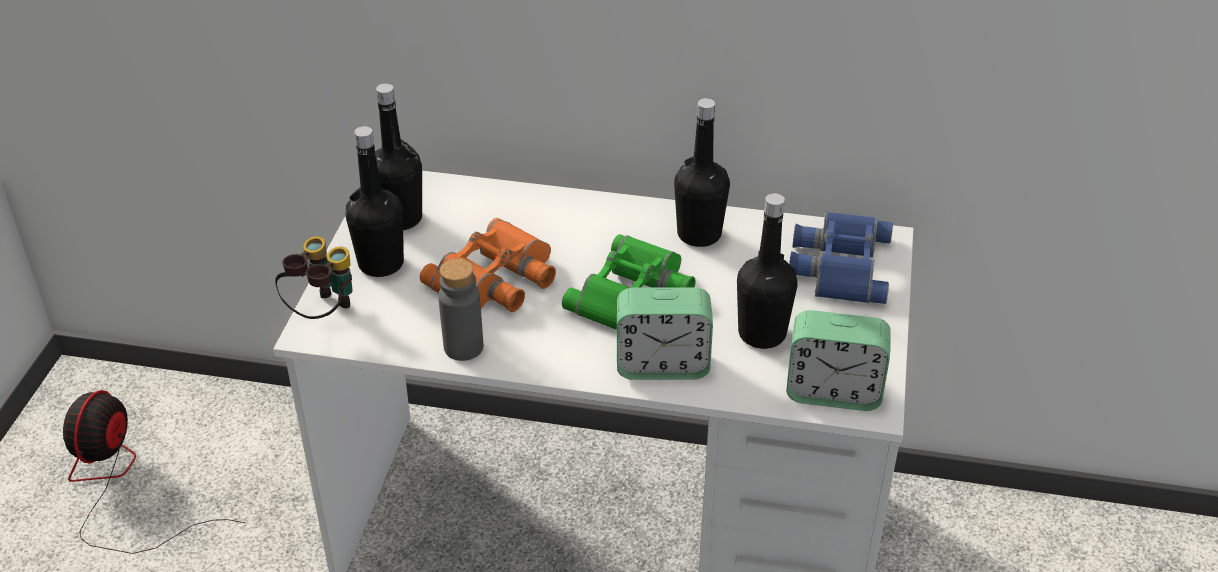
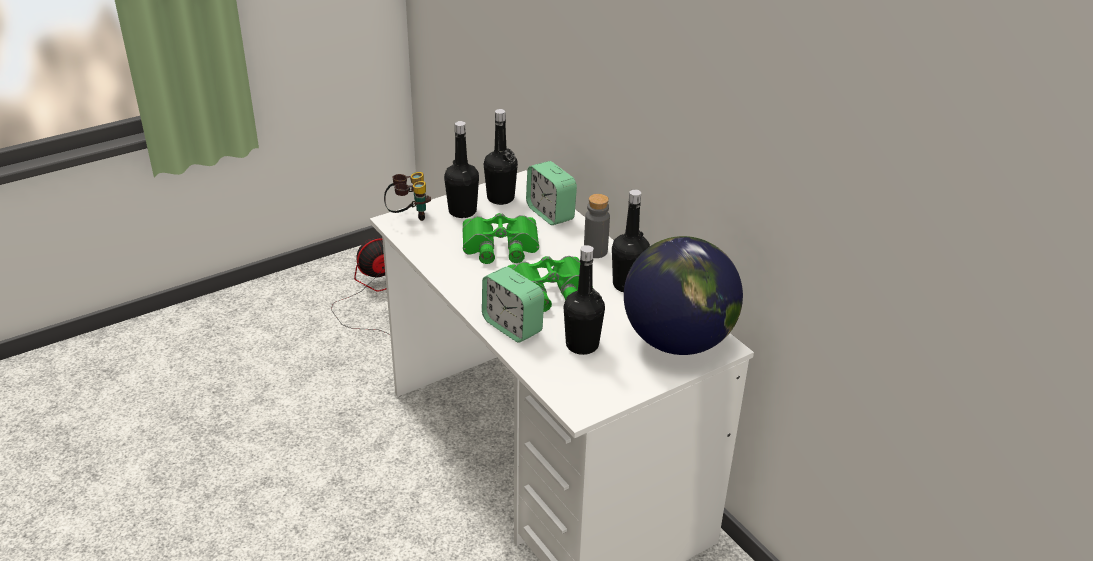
camera: 45 degrees right, 5 degrees down
(463, 347) = (440, 264): grey bottle -> grey bottle (595, 251)
(496, 279) = (500, 246): orange binoculars -> green binoculars
(833, 392) = (572, 391): alarm clock -> alarm clock (550, 213)
(838, 264) = (677, 341): blue binoculars -> globe

